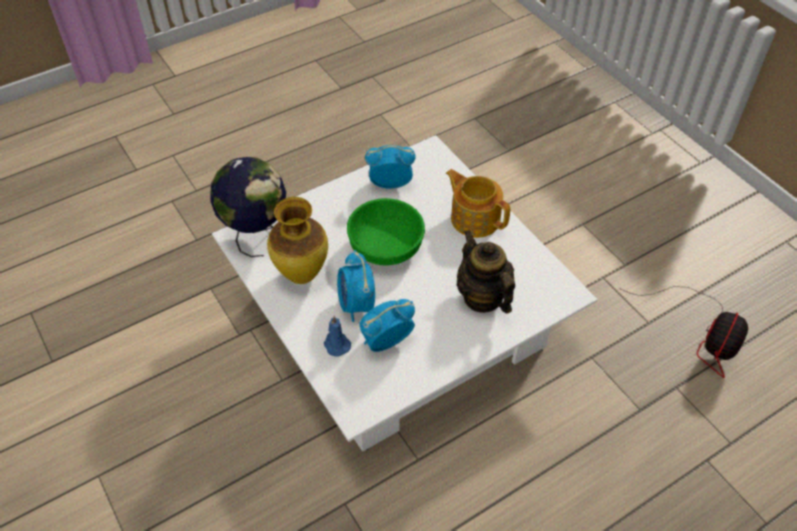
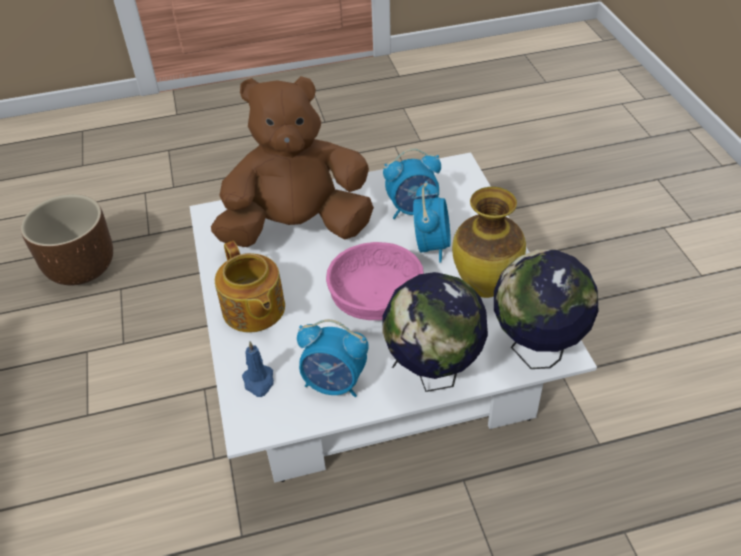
camera: 160 degrees left, 5 degrees down
(325, 202) = (433, 375): none -> globe
(336, 344) = (462, 216): blue candle -> blue candle (259, 382)
(384, 246) = (377, 299): green bowl -> pink bowl
(482, 297) = (298, 228): teapot -> brown plush toy
(703, 334) = (82, 267): fan -> brown planter

